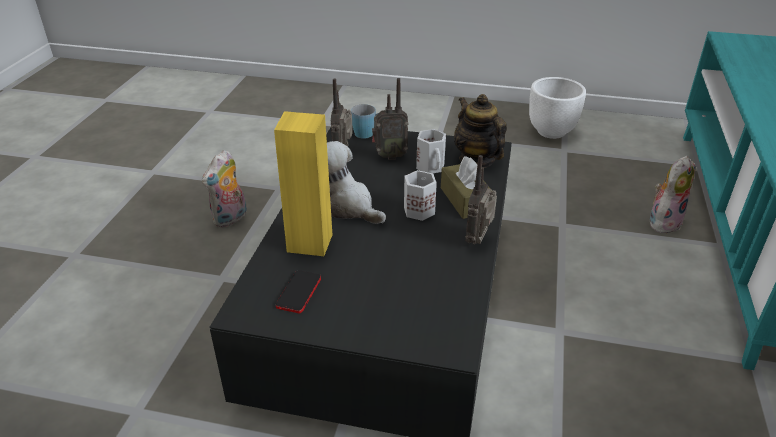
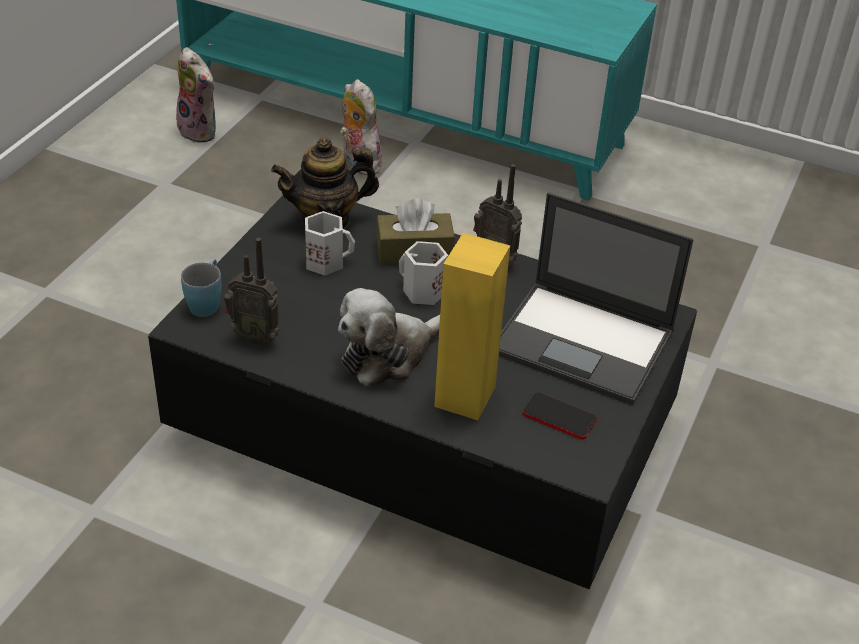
camera: 80 degrees left, 5 degrees up
(231, 219) = (156, 584): plush toy -> plush toy (201, 131)
(389, 156) = (281, 293): radio -> none
(394, 299) = (585, 342): none -> laptop
(552, 132) = (109, 180): white planter -> none

